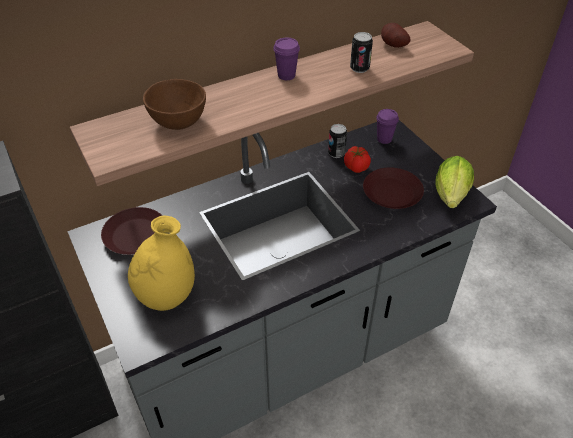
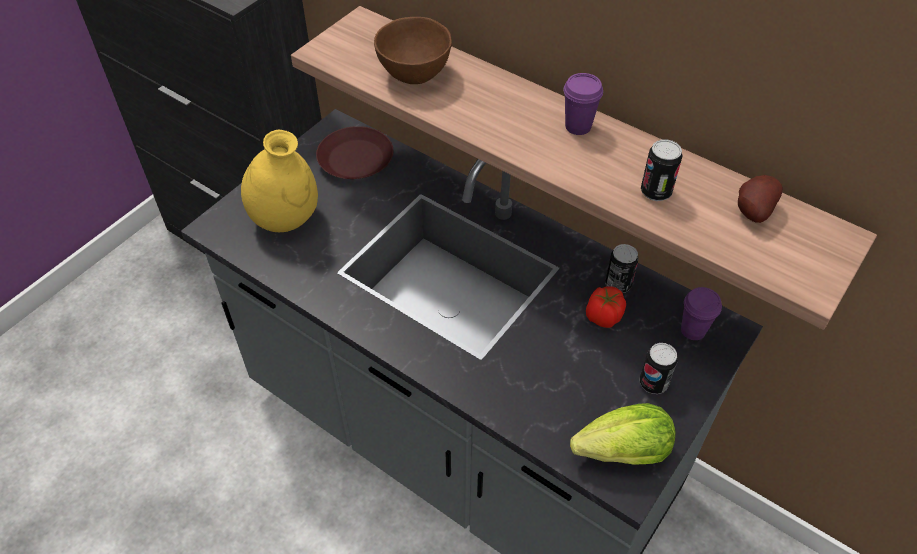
camera: 65 degrees right, 5 degrees up
(392, 193) = (577, 375): brown plate -> none
(411, 167) = (653, 383): none -> can

